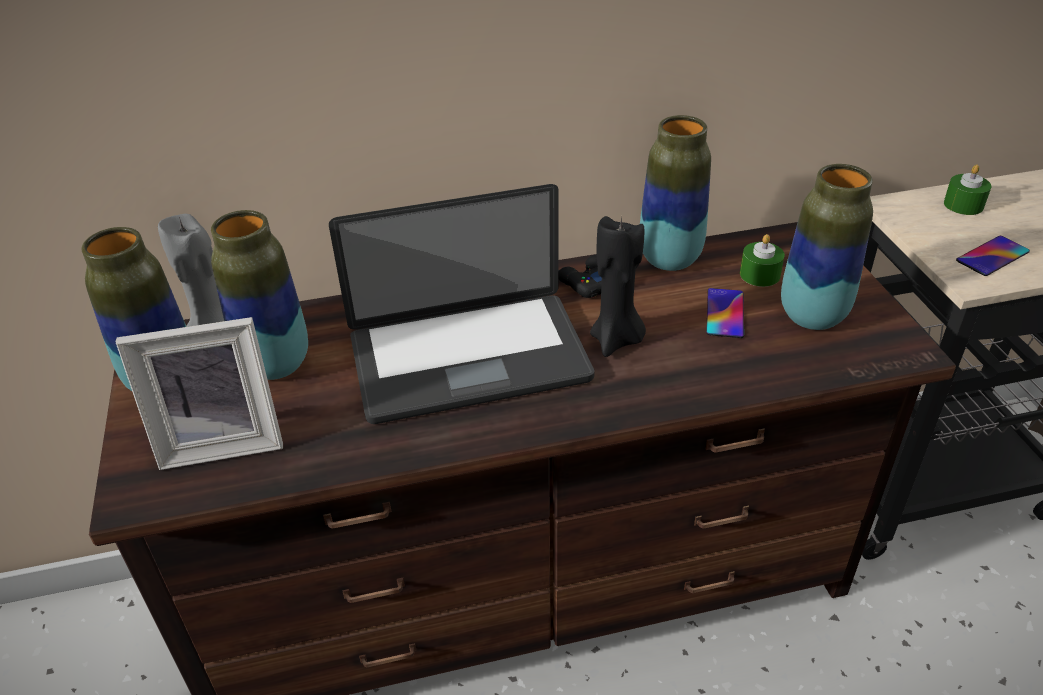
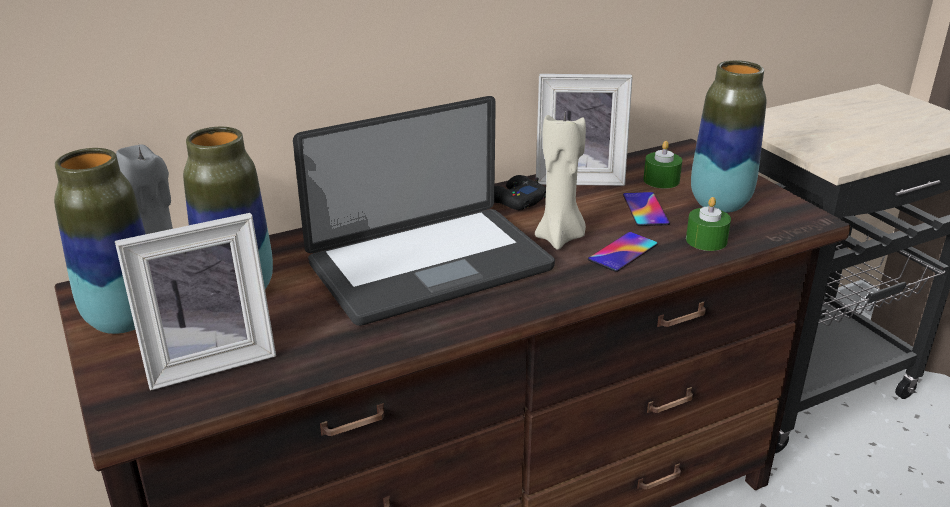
camera: 15 degrees left, 10 degrees down
(616, 340) = (560, 238): black candle -> beige candle
(669, 259) = (578, 177): vase -> picture frame
(963, 205) = (805, 116): green candle -> green candle (706, 240)
(992, 256) = (845, 146): phone -> phone (623, 252)

